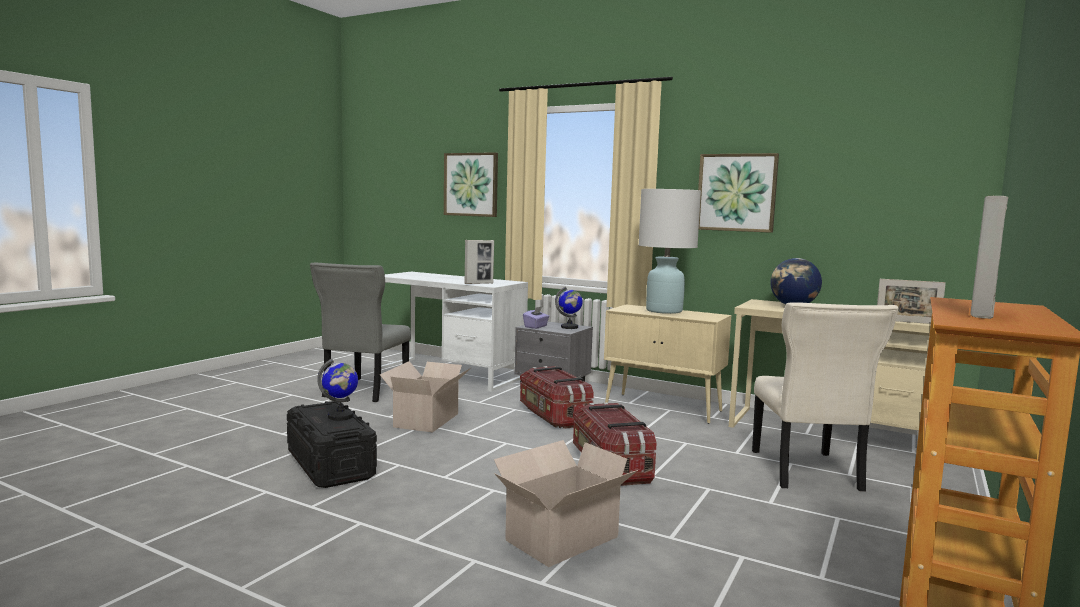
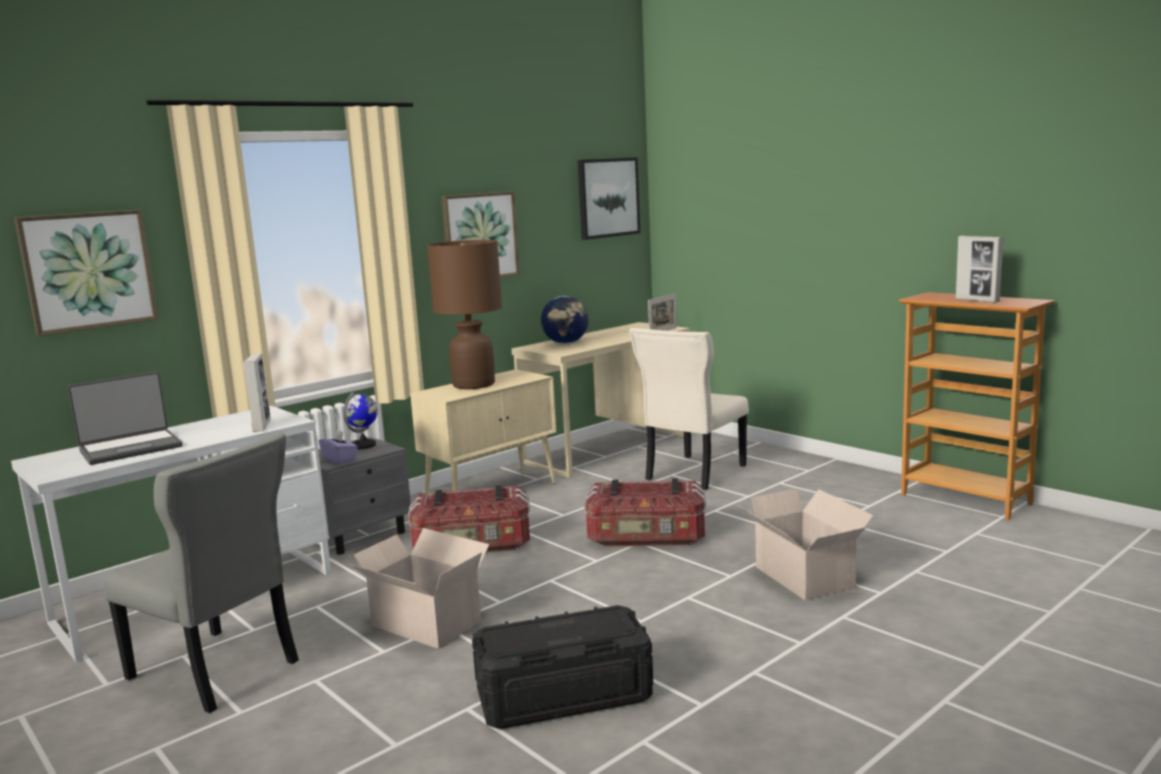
camera: 70 degrees left, 5 degrees up
(340, 417) = (562, 624): globe -> none
(431, 277) = (131, 448): none -> laptop
(664, 311) = (474, 384): white table lamp -> brown table lamp
(806, 472) = (693, 474): beige chair -> beige chair turned 105 degrees clockwise
(922, 166) = (607, 197): none -> picture

